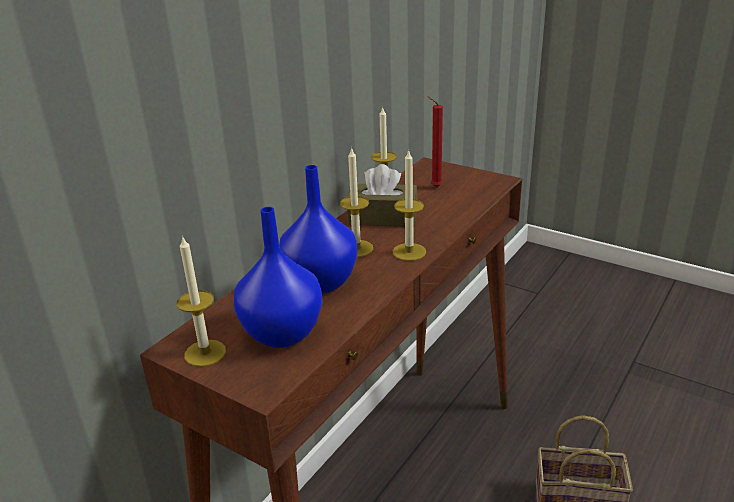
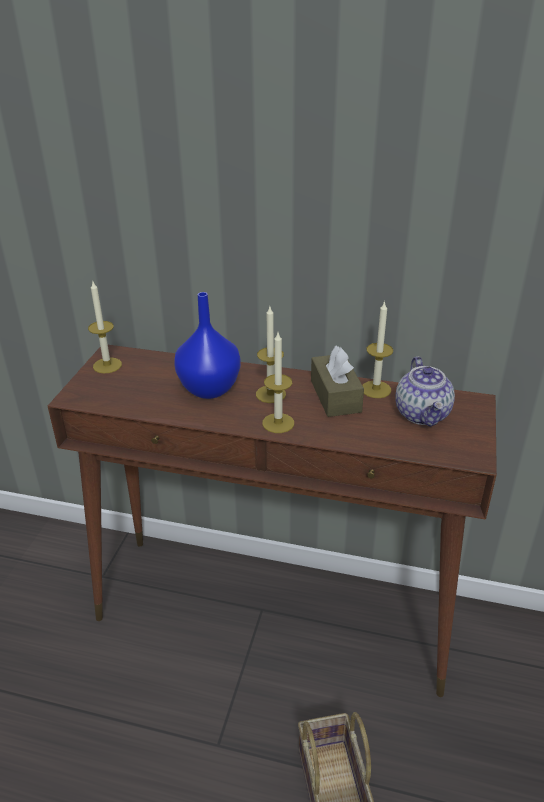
camera: 70 degrees right, 5 degrees up
(280, 334) = (135, 388): blue vase -> none
(434, 187) = (423, 414): red candle -> teapot

